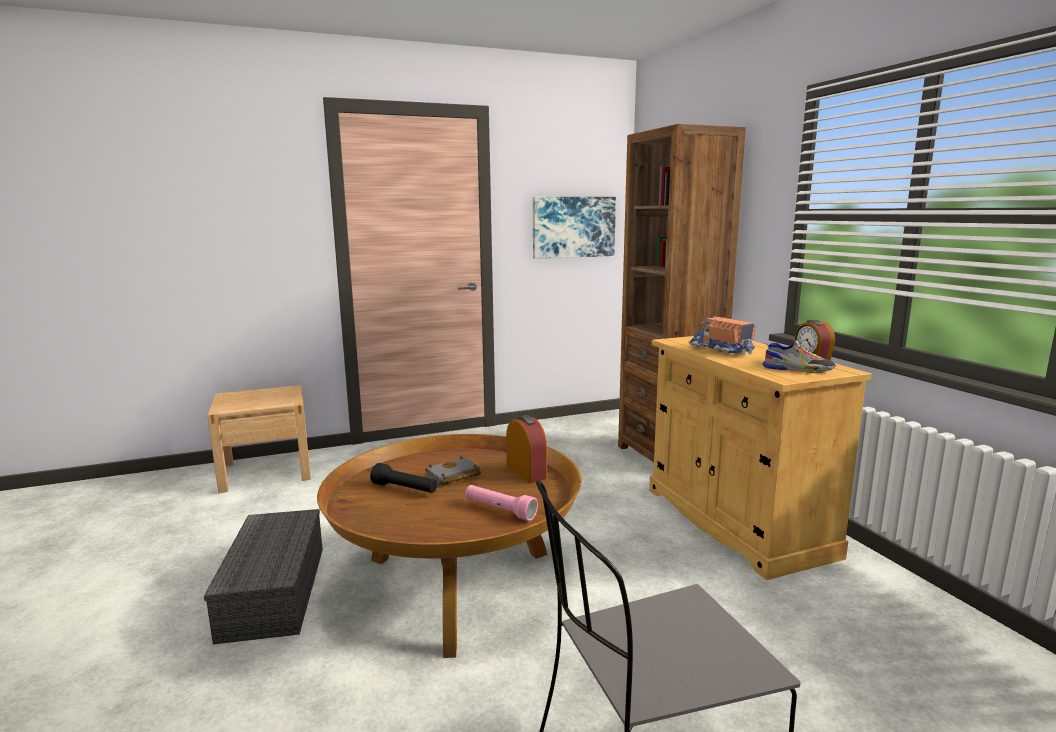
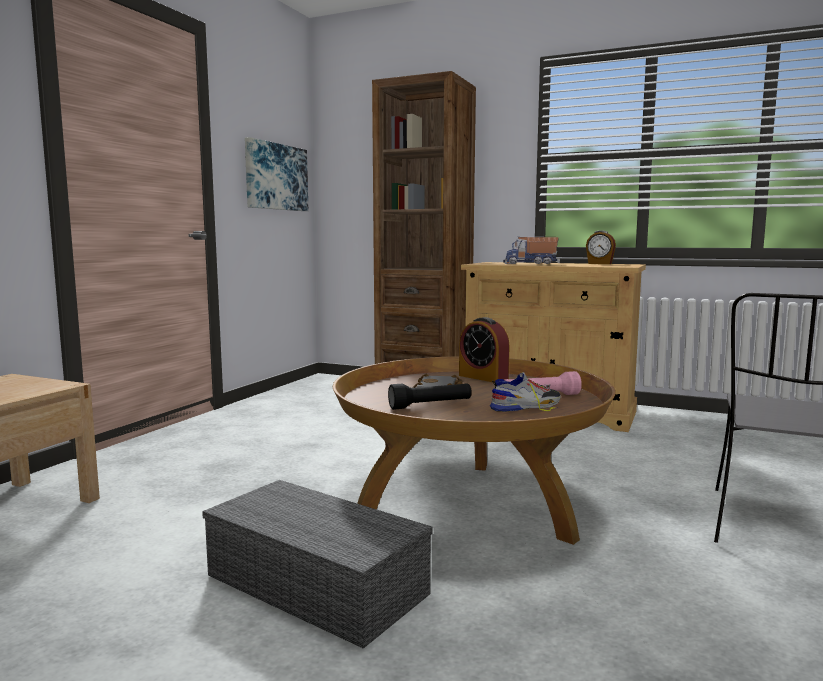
camera: 45 degrees left, 5 degrees down
(526, 472) = (483, 377): alarm clock -> alarm clock turned 150 degrees counterclockwise
(798, 369) = (611, 265): shoe -> shoe (526, 406)

